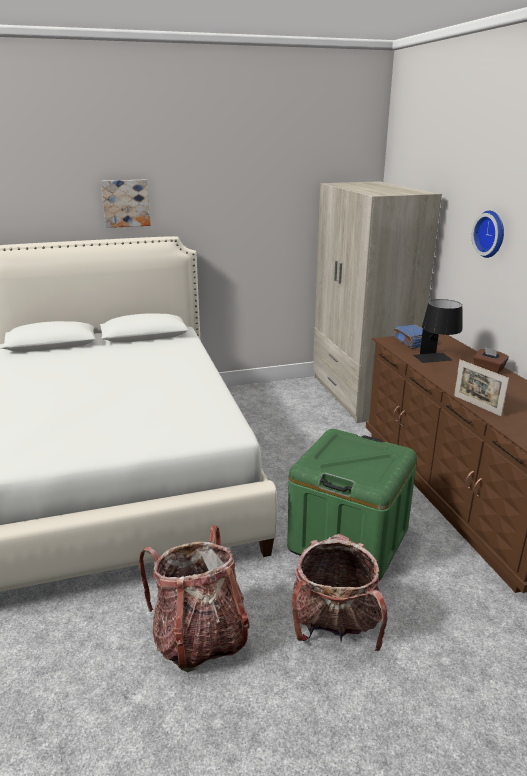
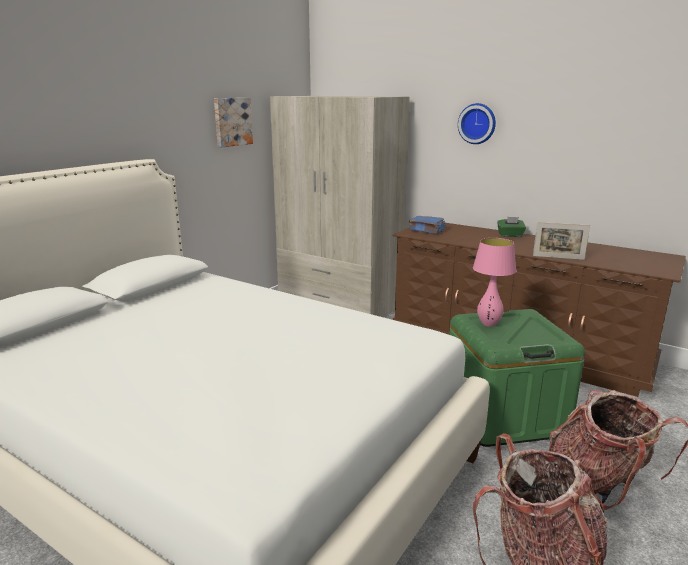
camera: 40 degrees left, 5 degrees down
(125, 203) = (83, 119): picture -> picture (232, 121)
(342, 446) = (488, 324): none -> pink table lamp
(436, 360) = (469, 238): black table lamp -> none
(488, 369) = (510, 235): brown tissue box -> green tissue box

